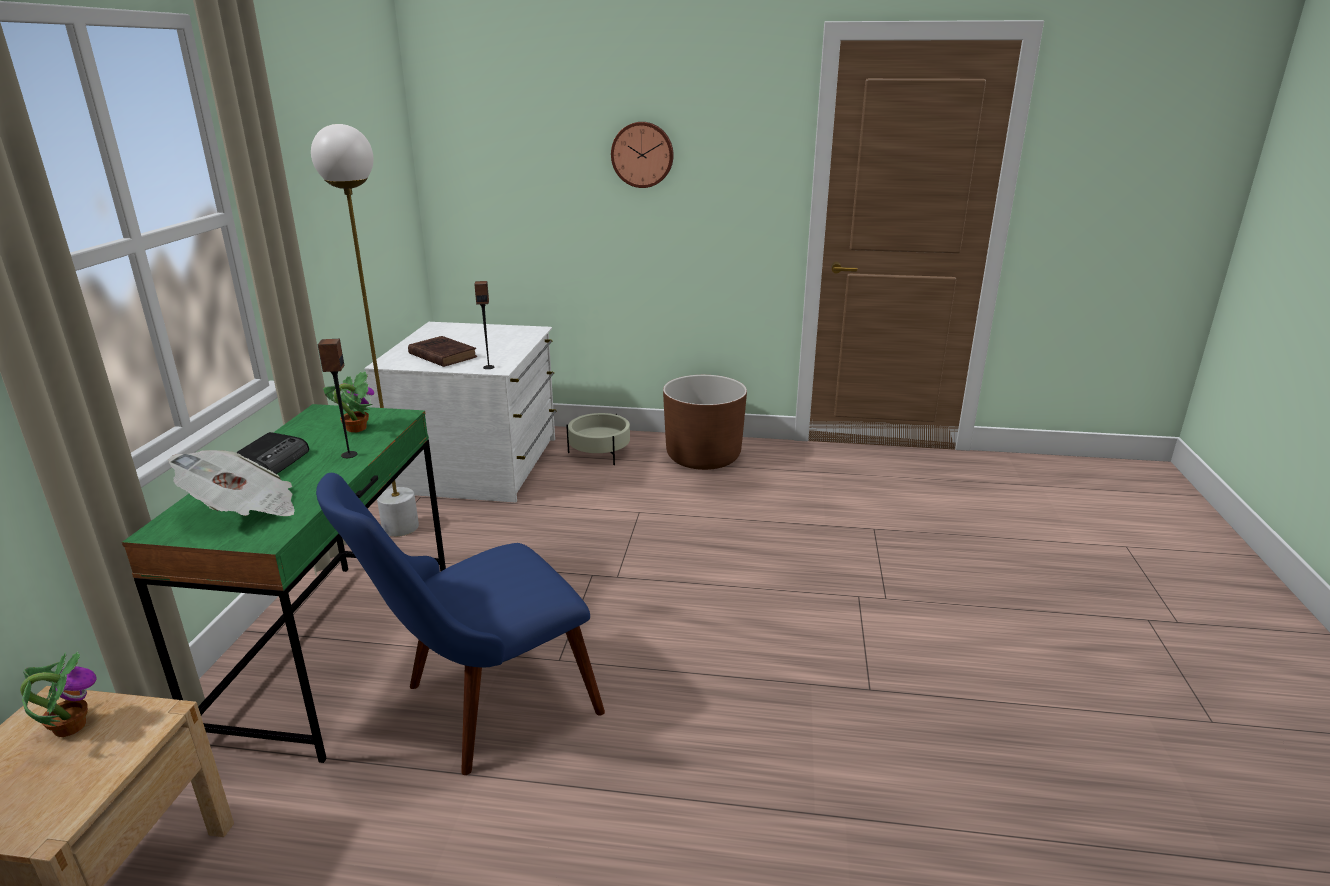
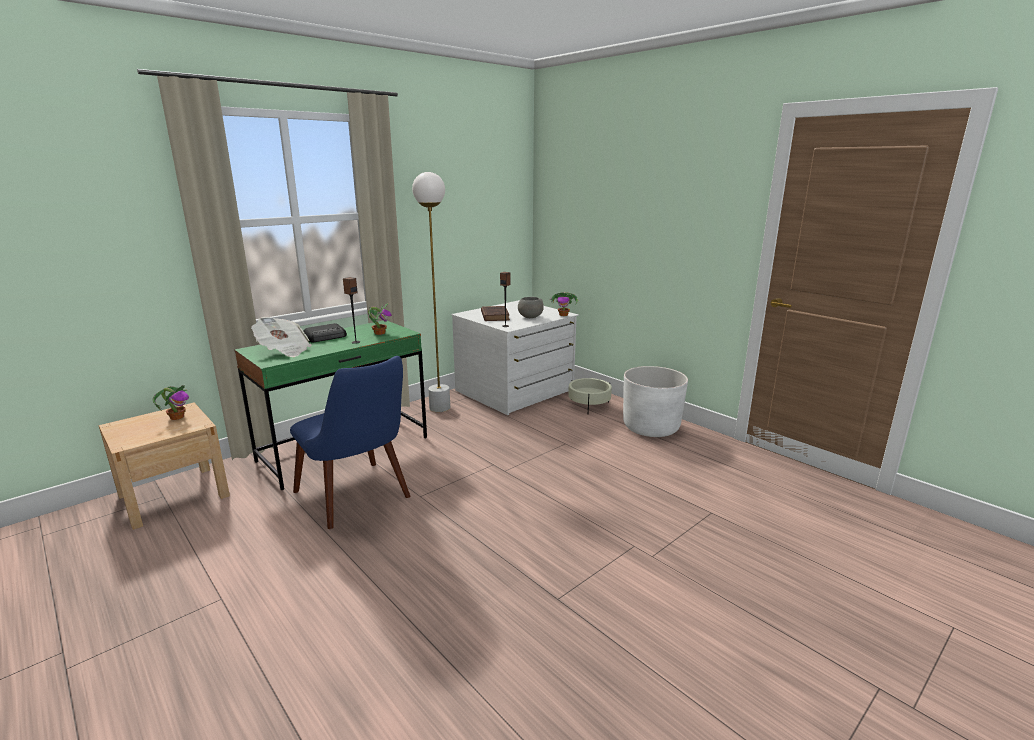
camera: 40 degrees right, 5 degrees down
(480, 708) = (360, 500): blue chair -> blue chair turned 135 degrees counterclockwise
(496, 345) = (530, 317): none -> grey bowl
(535, 331) = (564, 315): none -> potted plant
(642, 154) = (650, 204): wall clock -> none
(703, 457) = (651, 427): brown planter -> white planter

